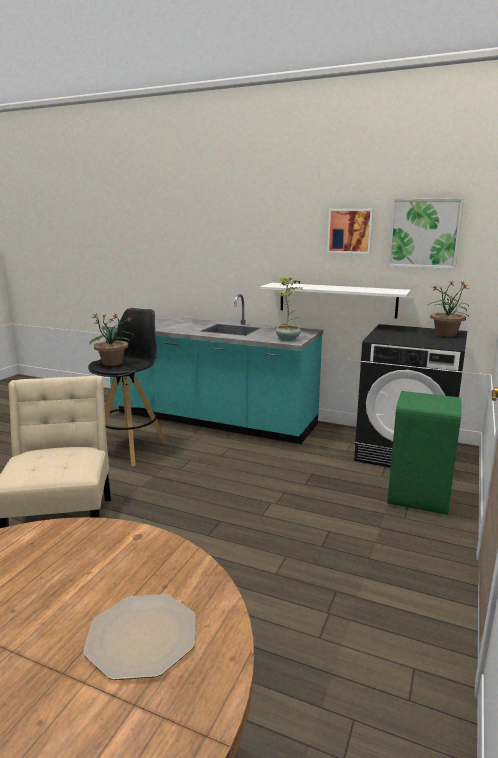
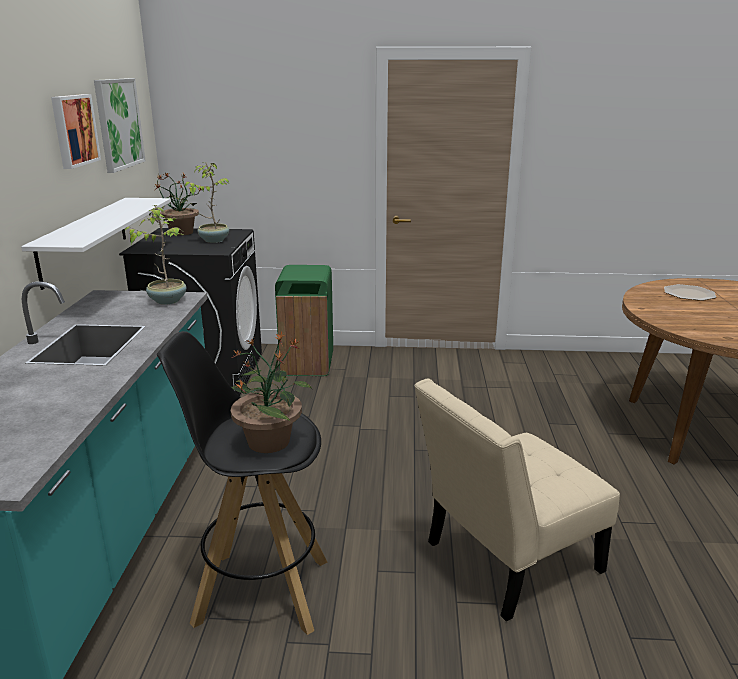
camera: 110 degrees left, 5 degrees up
(414, 339) = (213, 240): none -> potted plant

